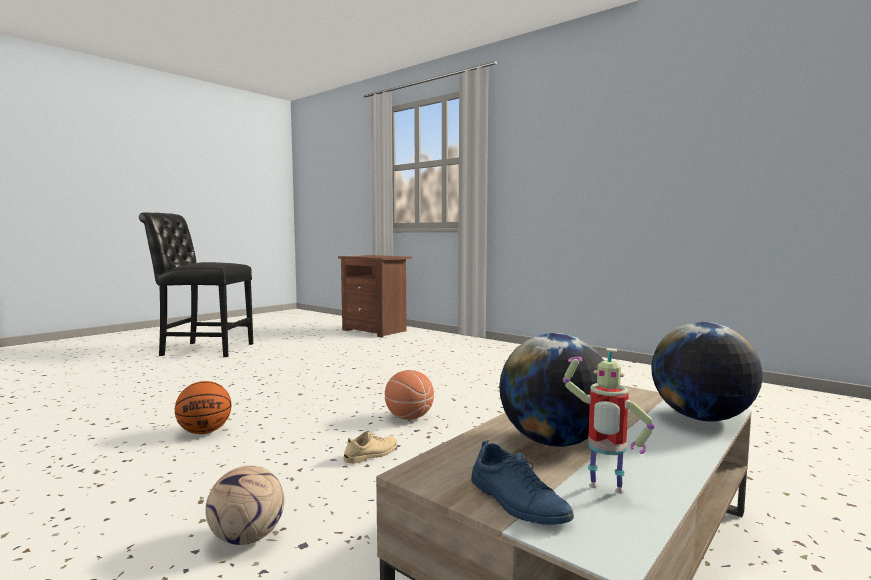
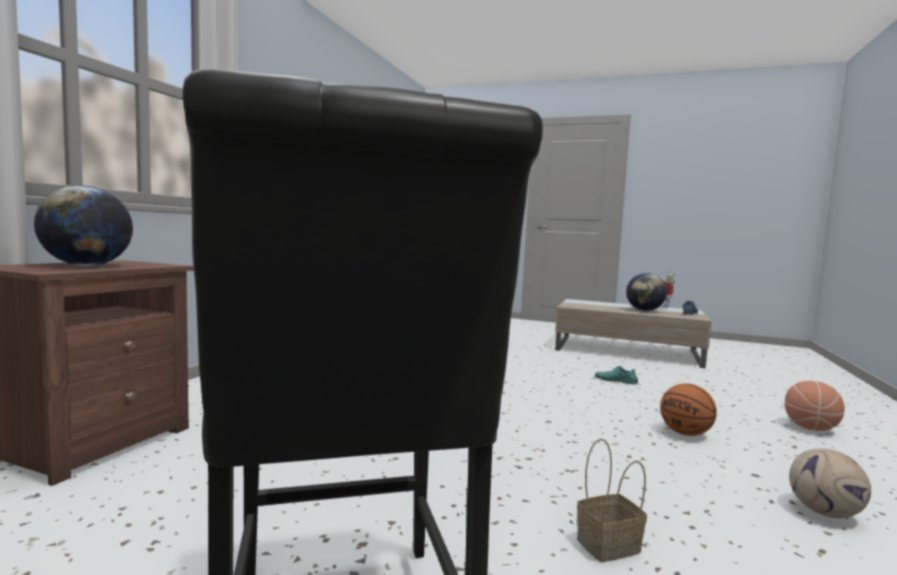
camera: 110 degrees left, 0 degrees up
(172, 377) = (607, 546): none -> basket
(246, 538) = (726, 389): football -> football (825, 513)
(371, 454) = (616, 381): beige shoe -> turquoise shoe
(409, 417) = (546, 378): basketball -> basketball (810, 428)
(701, 418) = (587, 301): globe -> globe (87, 266)

